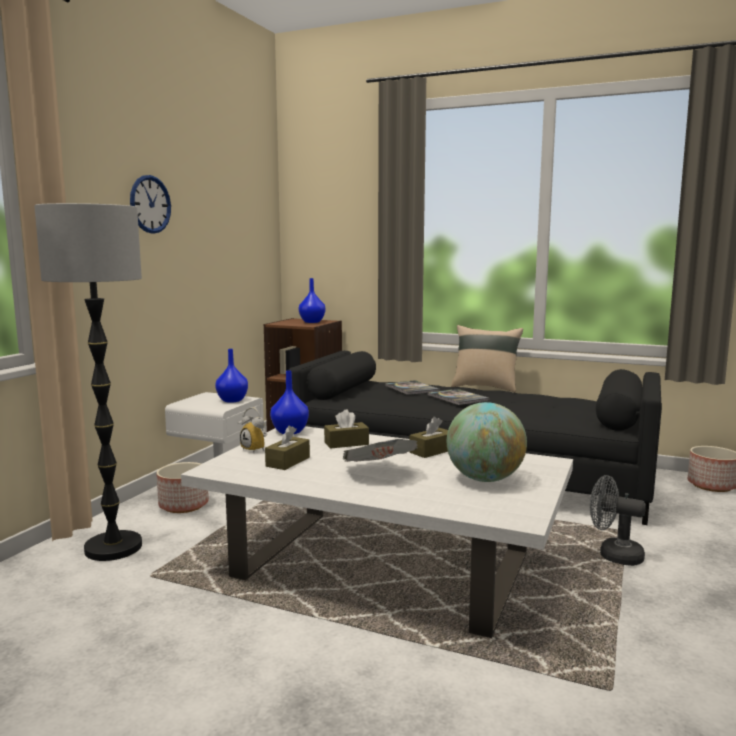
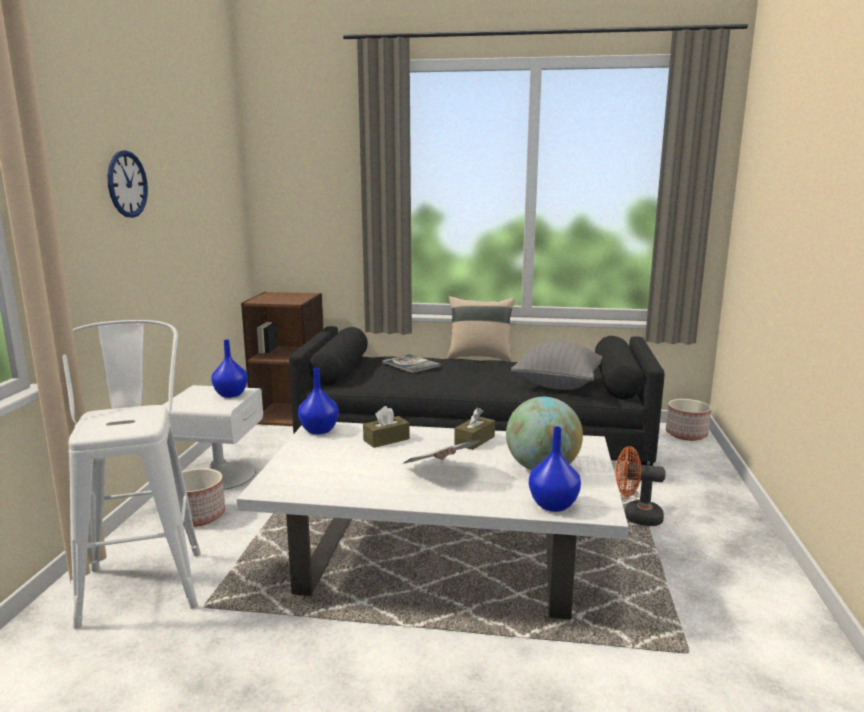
camera: 15 degrees left, 5 degrees up
(114, 548) = (145, 579): floor lamp -> white stool
(257, 449) = (299, 457): alarm clock -> none
(288, 462) = (341, 469): brown tissue box -> none
(312, 322) = (292, 297): blue vase -> blue vase (554, 505)
(457, 398) = (462, 373): book -> none
(551, 413) = (558, 385): none -> grey pillow
(613, 555) = (636, 517): grey fan -> orange fan

